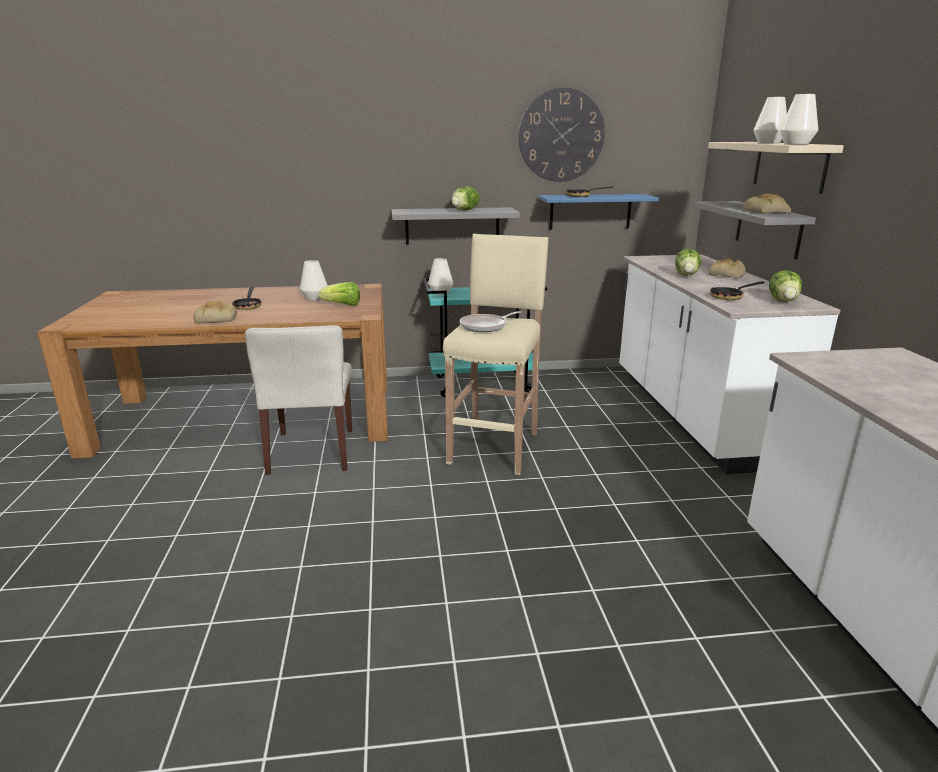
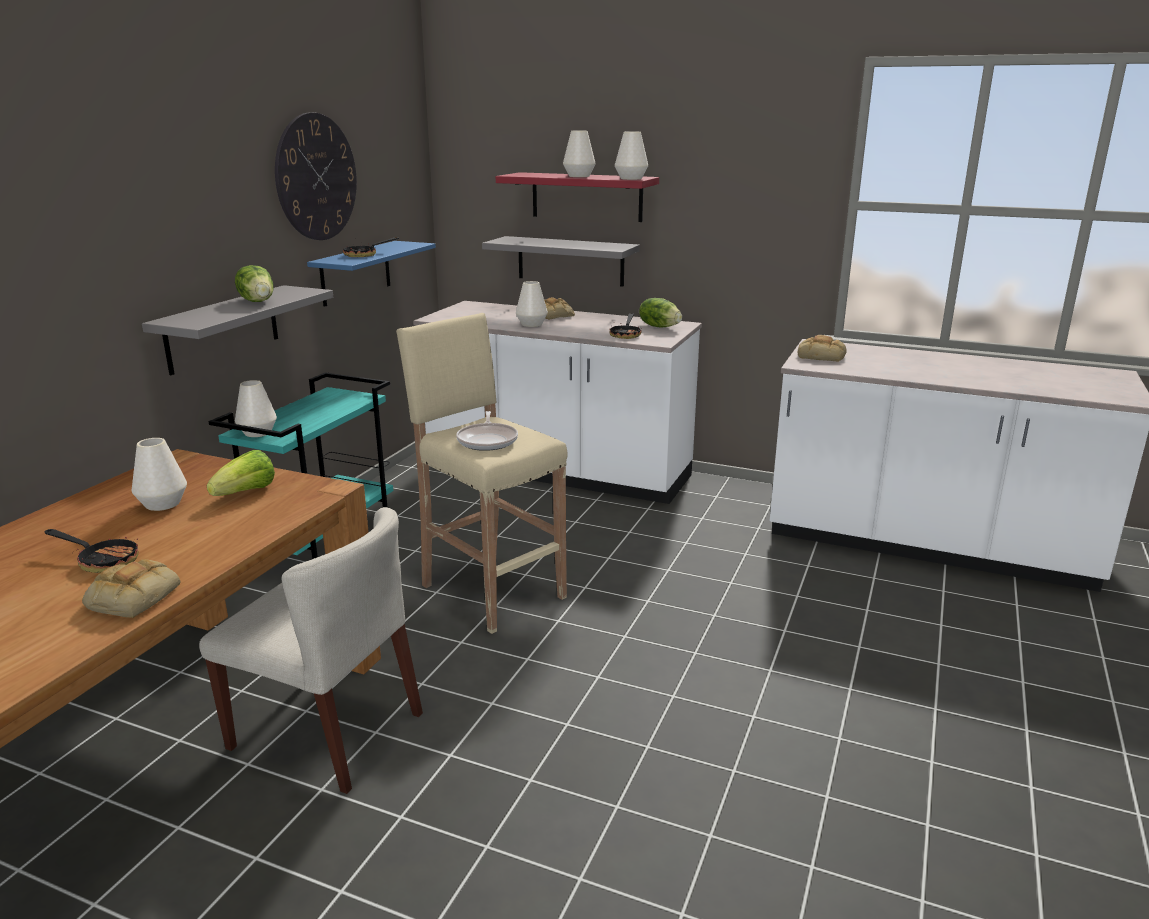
camera: 60 degrees left, 0 degrees up
(687, 275) = (531, 324): lettuce -> white vase
(767, 212) = (592, 245): bread -> bread (822, 356)
(789, 166) = (586, 197): beige shelf -> red shelf

